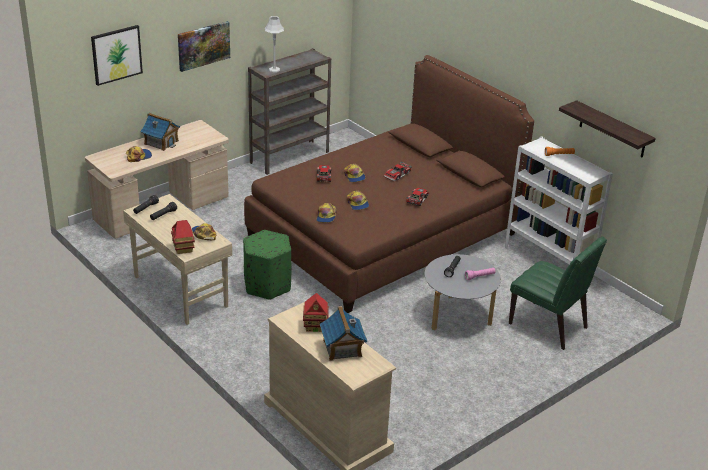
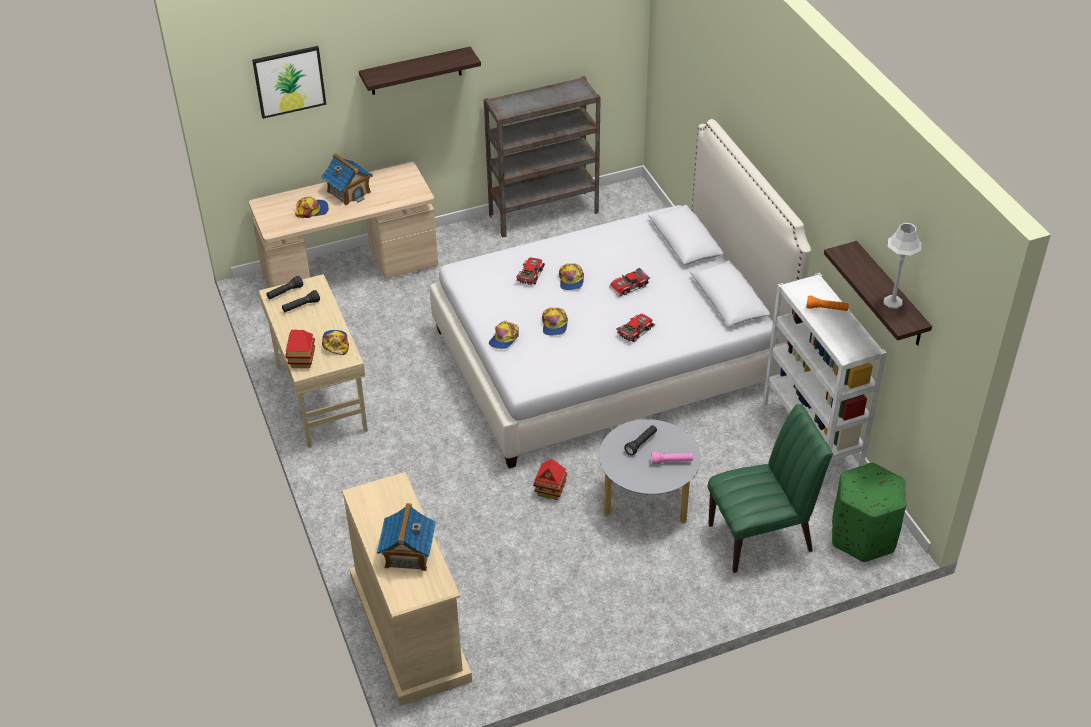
camera: 20 degrees right, 10 degrees up
(203, 45) = (416, 71): picture -> shelf
(267, 285) = (429, 408): green ottoman -> green ottoman (863, 536)
(274, 69) = (515, 107): grey table lamp -> grey table lamp (892, 302)
(315, 326) = (392, 513): toy house -> toy house (550, 491)
(383, 234) = (609, 356): brown bed -> white bed
(547, 325) = (759, 538): green chair -> green chair turned 75 degrees counterclockwise

